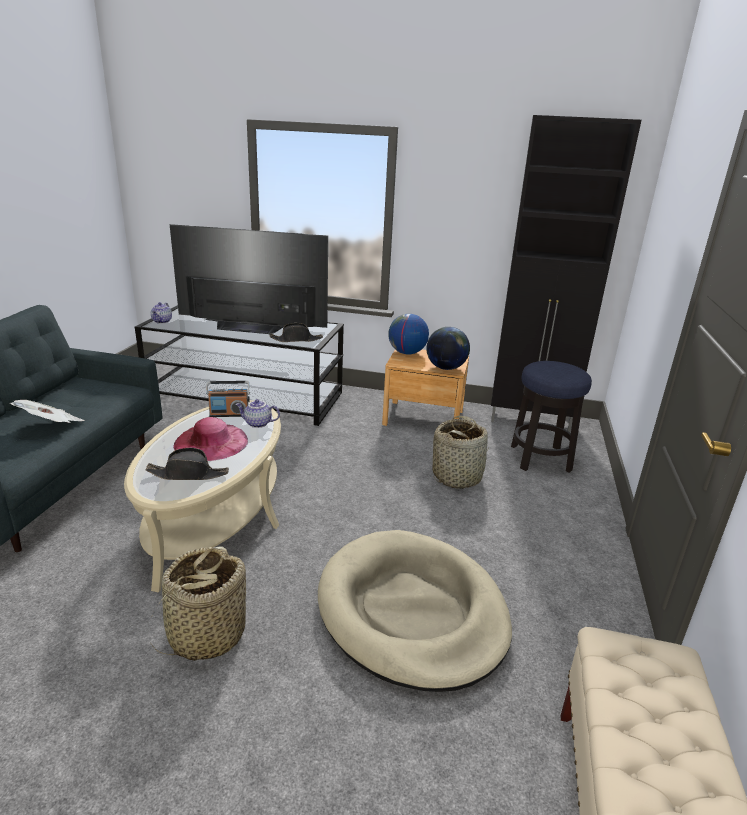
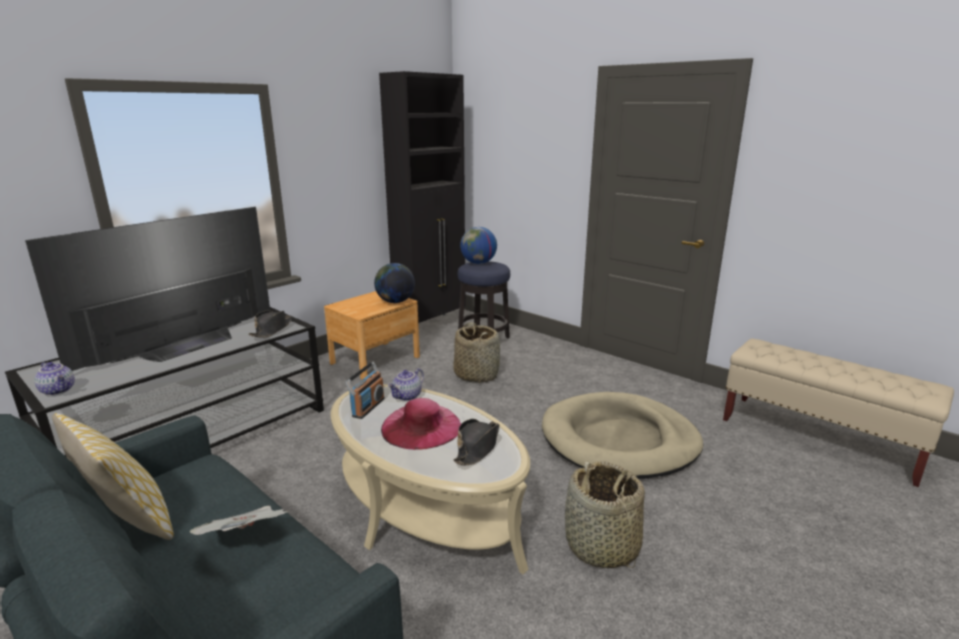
camera: 60 degrees left, 5 degrees down
(62, 392) = (129, 523): none -> pillow
(407, 353) = (344, 306): globe -> globe (478, 263)

